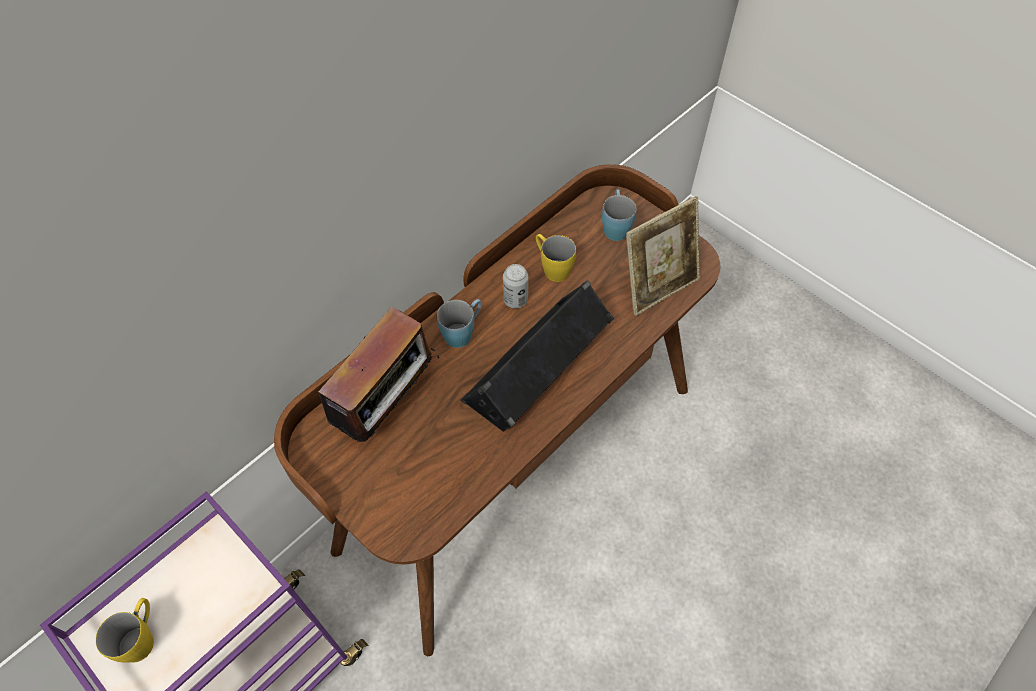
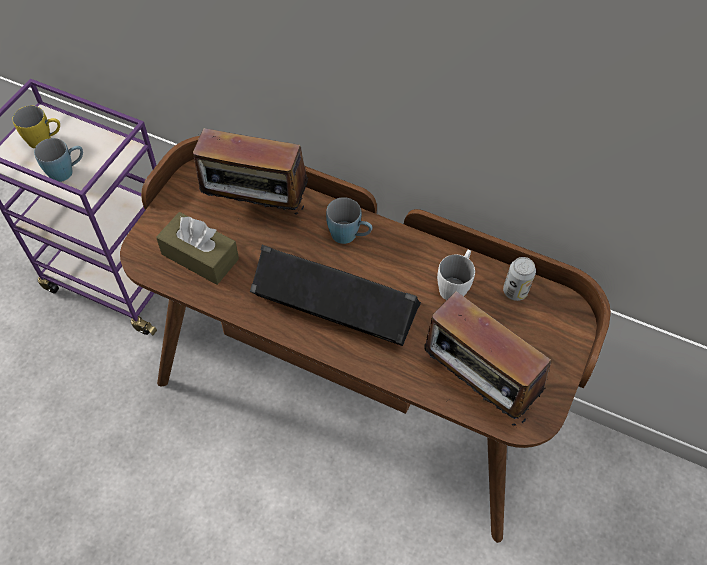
camera: 70 degrees right, 0 degrees up
(431, 475) = (200, 256): none -> brown tissue box
(515, 300) = (402, 266): can -> can (515, 291)
(552, 268) = (455, 285): yellow mug -> white mug
(615, 226) = (537, 327): blue mug -> blue mug (67, 171)
(658, 286) = (475, 386): picture frame -> radio

